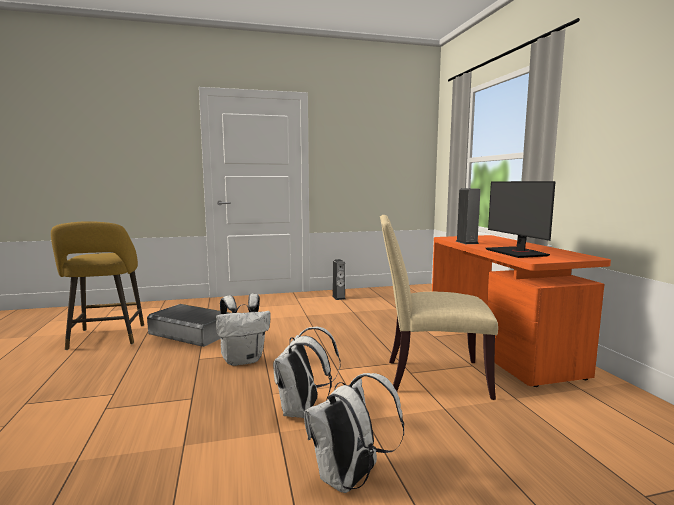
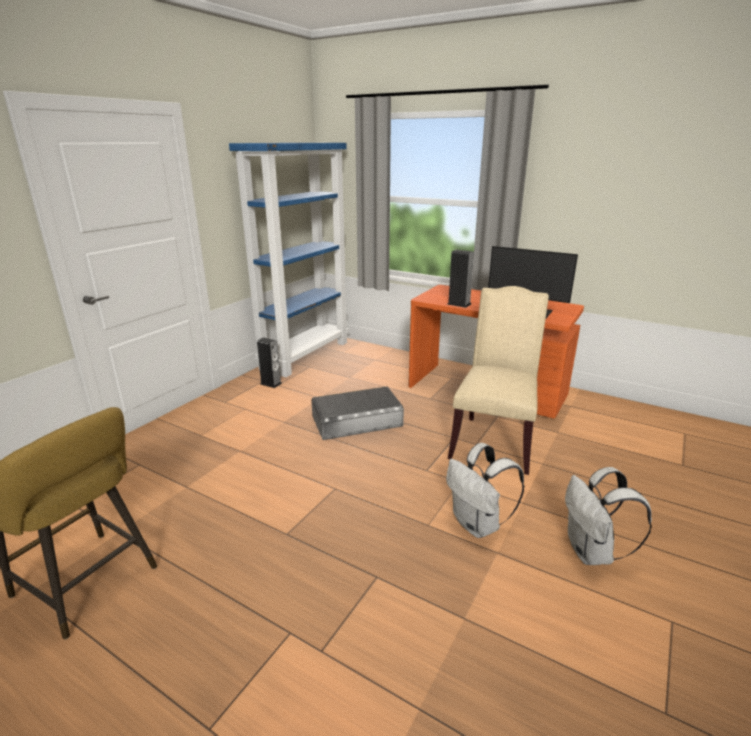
camera: 45 degrees left, 15 degrees up
(192, 332) = (201, 507): grey storage box -> grey storage box (357, 420)
(243, 360) = (334, 507): white backpack -> none
(391, 290) = (305, 355): none -> blue bookcase
(431, 377) = (493, 441): beige chair -> beige chair turned 150 degrees clockwise

